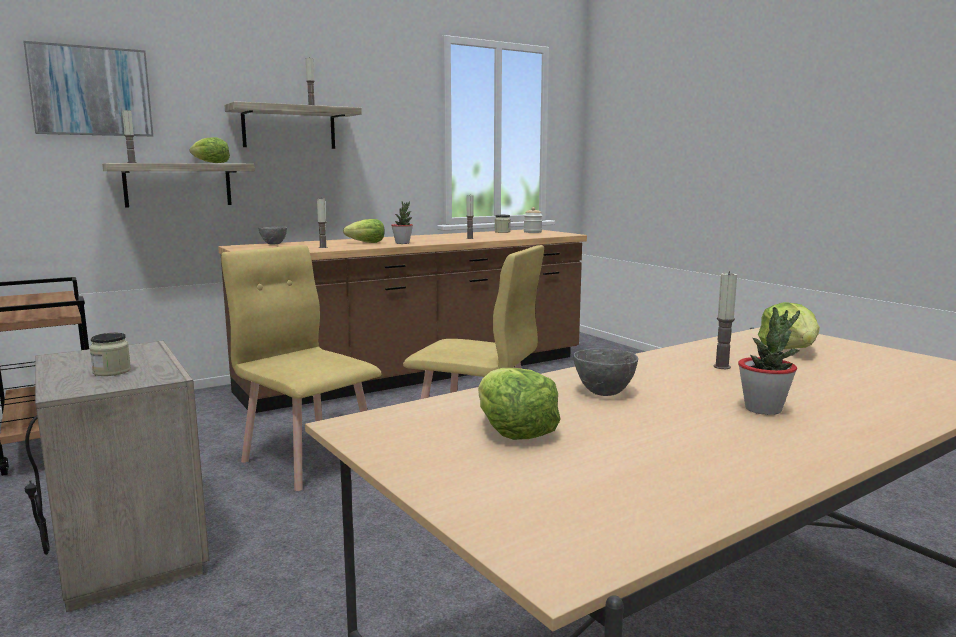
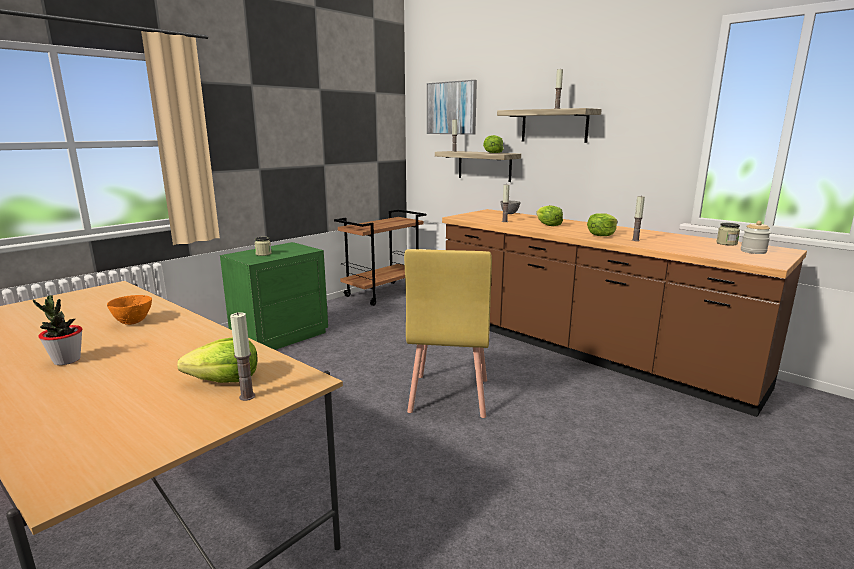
camera: 75 degrees right, 5 degrees up
(126, 550) = (279, 336): beige nightstand -> green nightstand
(310, 459) = (390, 349): yellow chair -> none
(402, 243) = (560, 230): potted plant -> none
(513, 431) = (83, 309): lettuce -> lettuce (602, 234)
(603, 393) = (133, 322): grey bowl -> orange bowl
(722, 367) = (176, 352): candle -> candle (247, 396)

